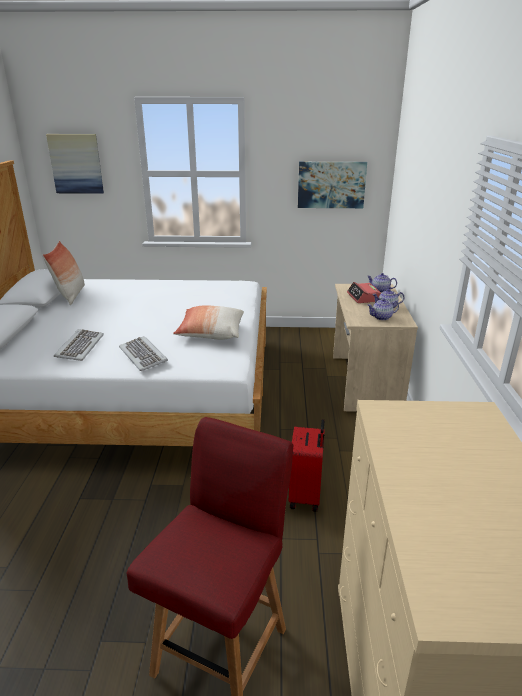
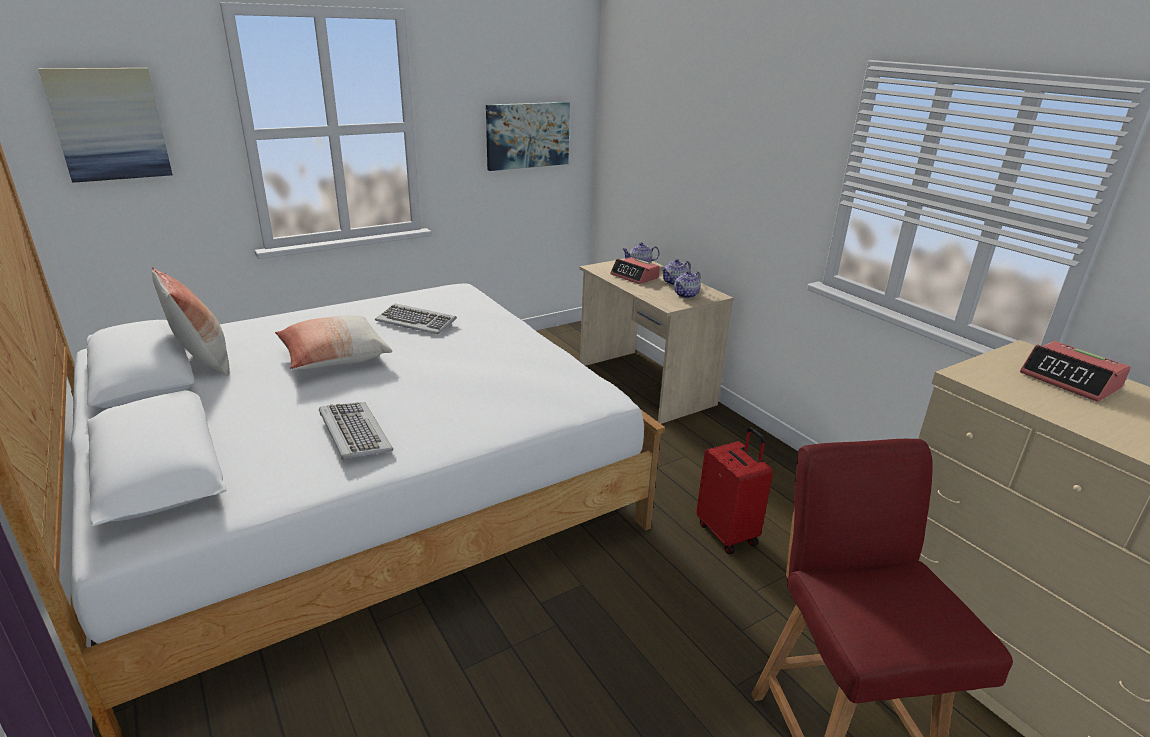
camera: 35 degrees left, 0 degrees up
(143, 355) = (473, 416): keyboard -> keyboard (416, 322)
(211, 333) = (517, 362): pillow -> pillow (334, 358)
(465, 442) = (1070, 381): none -> alarm clock

